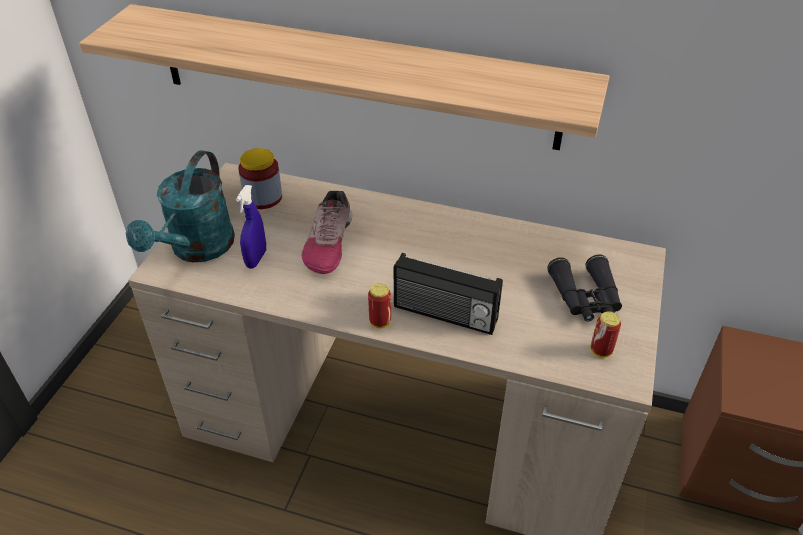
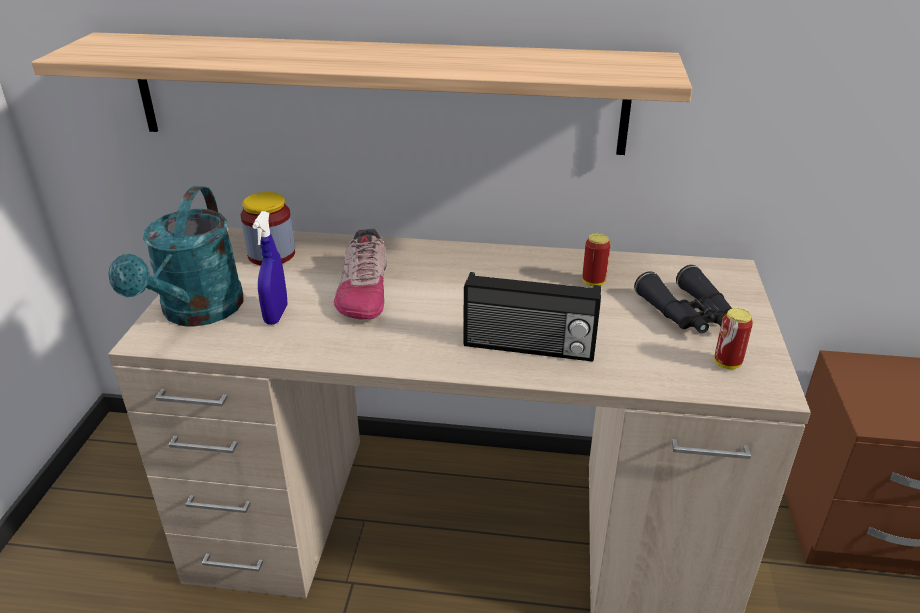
camera: 10 degrees left, 10 degrees down
(380, 322) = (451, 363): can -> can (593, 282)

